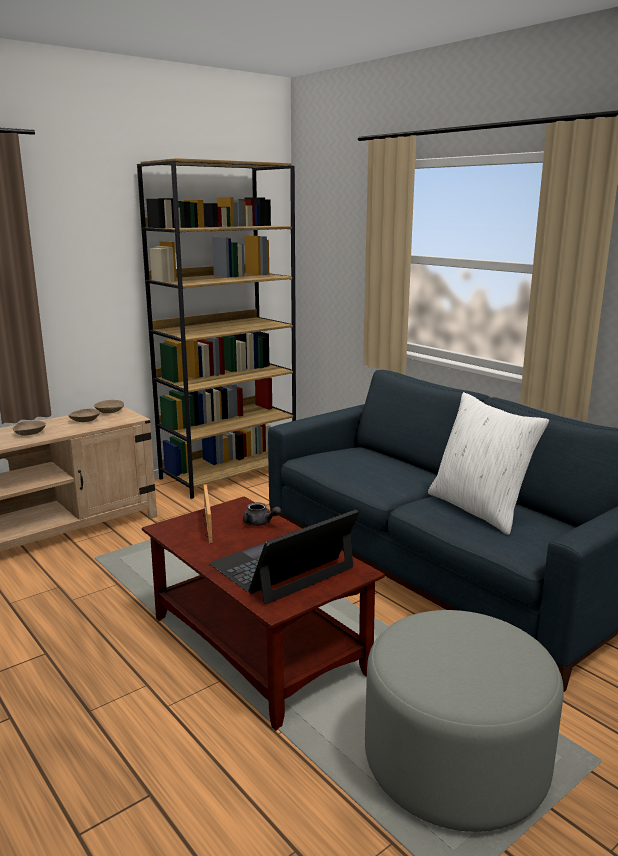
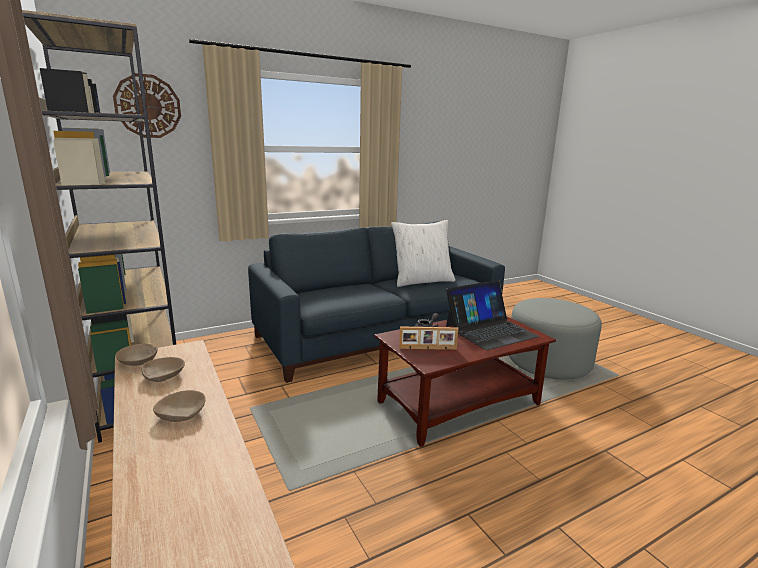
camera: 80 degrees left, 0 degrees up
(282, 567) = (490, 331): laptop -> laptop turned 90 degrees counterclockwise
(339, 211) = (148, 106): none -> wall clock

